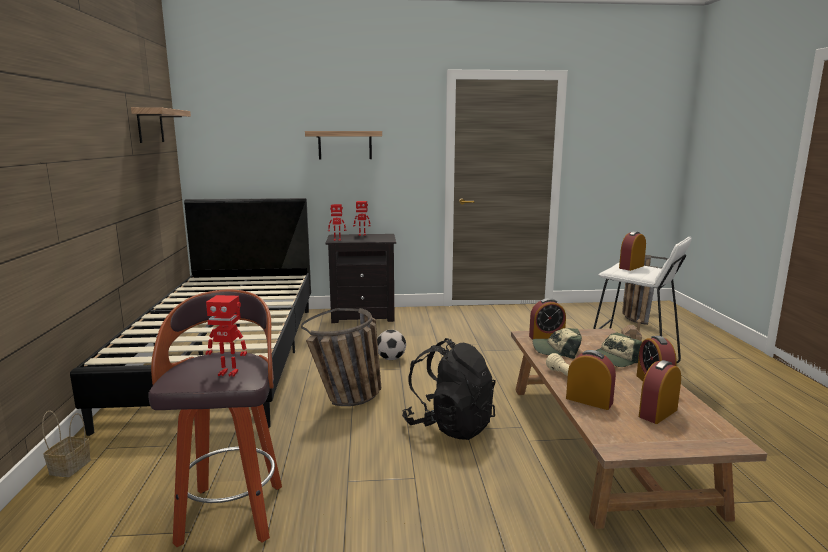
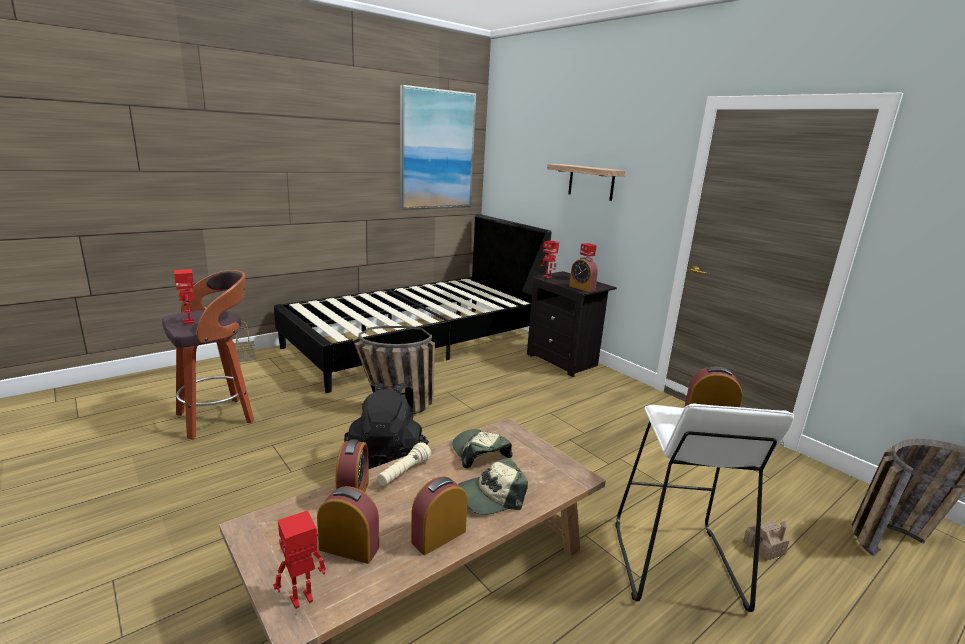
camera: 55 degrees right, 5 degrees up
(150, 126) = (437, 150): shelf -> picture
(391, 358) = (489, 400): football -> none
(546, 337) = (513, 440): alarm clock -> alarm clock (582, 288)
(614, 359) = (491, 496): cap -> cap turned 45 degrees counterclockwise
(712, 437) = (302, 600): none -> toy robot

